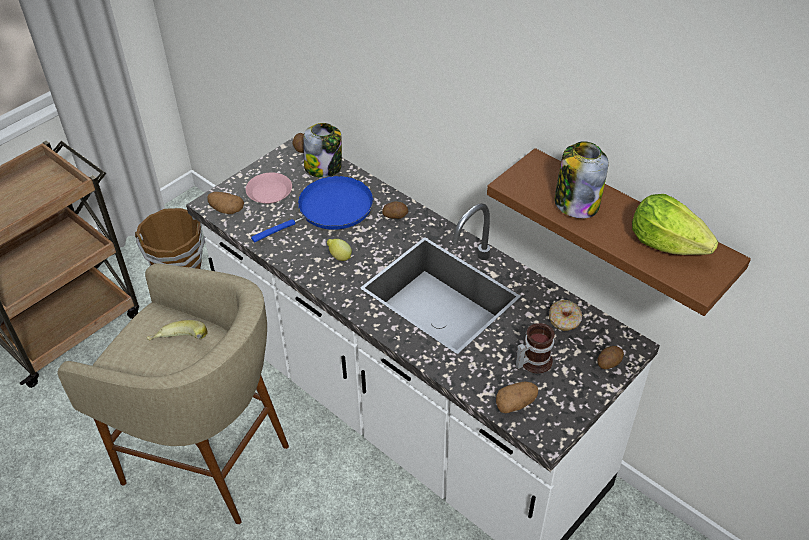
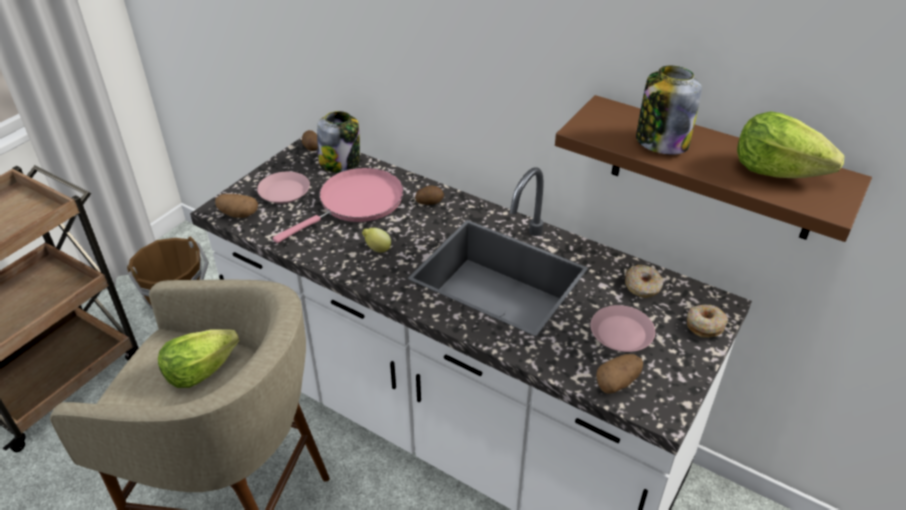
camera: 10 degrees left, 5 degrees down
(180, 345) = (200, 371): banana -> lettuce
(330, 210) = (356, 203): blue frying pan -> pink frying pan
(532, 361) = (621, 333): mug -> pink plate
(608, 362) = (704, 325): potato -> donut

